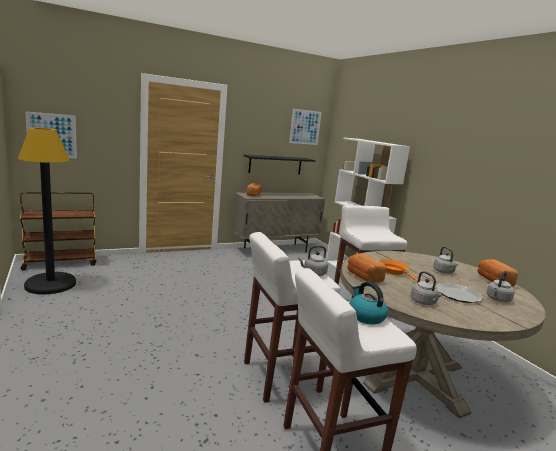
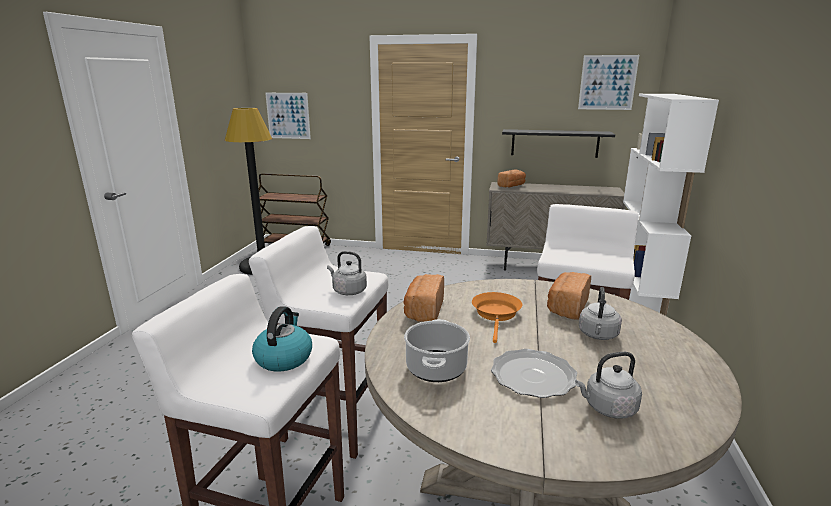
camera: 40 degrees right, 5 degrees up
(424, 302) = (436, 369): grey kettle -> cooking pot
(493, 281) = (685, 375): bread -> bread (566, 307)

